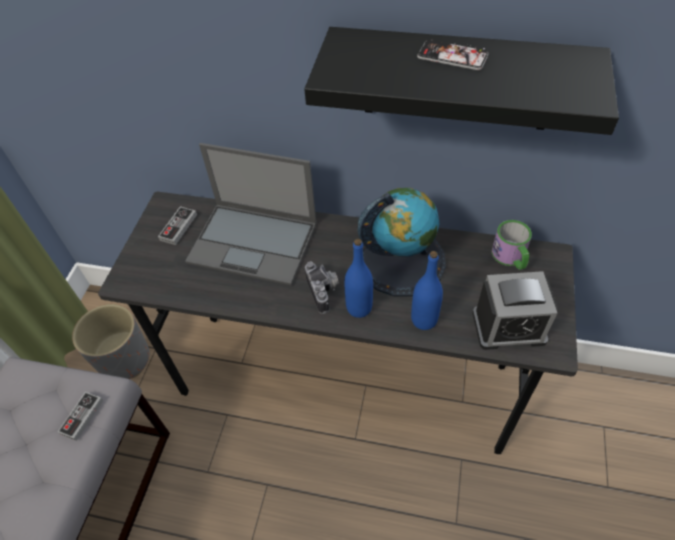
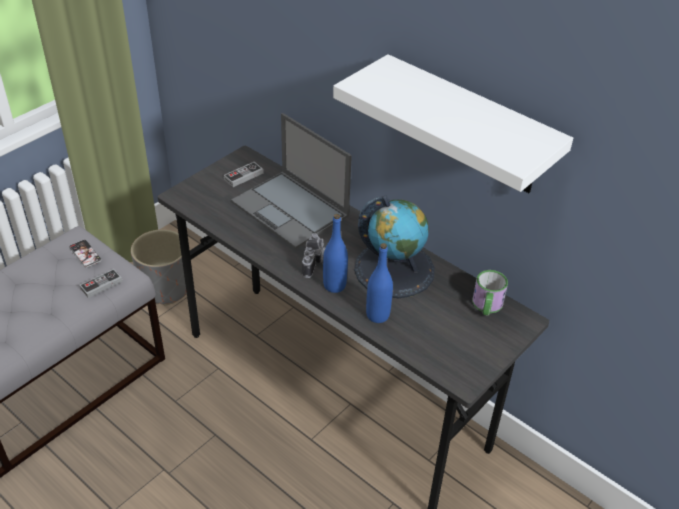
camera: 25 degrees right, 10 degrees down
(452, 56) = (451, 102): phone -> phone (85, 254)
(458, 80) = (469, 127): black shelf -> white shelf
(508, 327) = (441, 350): alarm clock -> none

